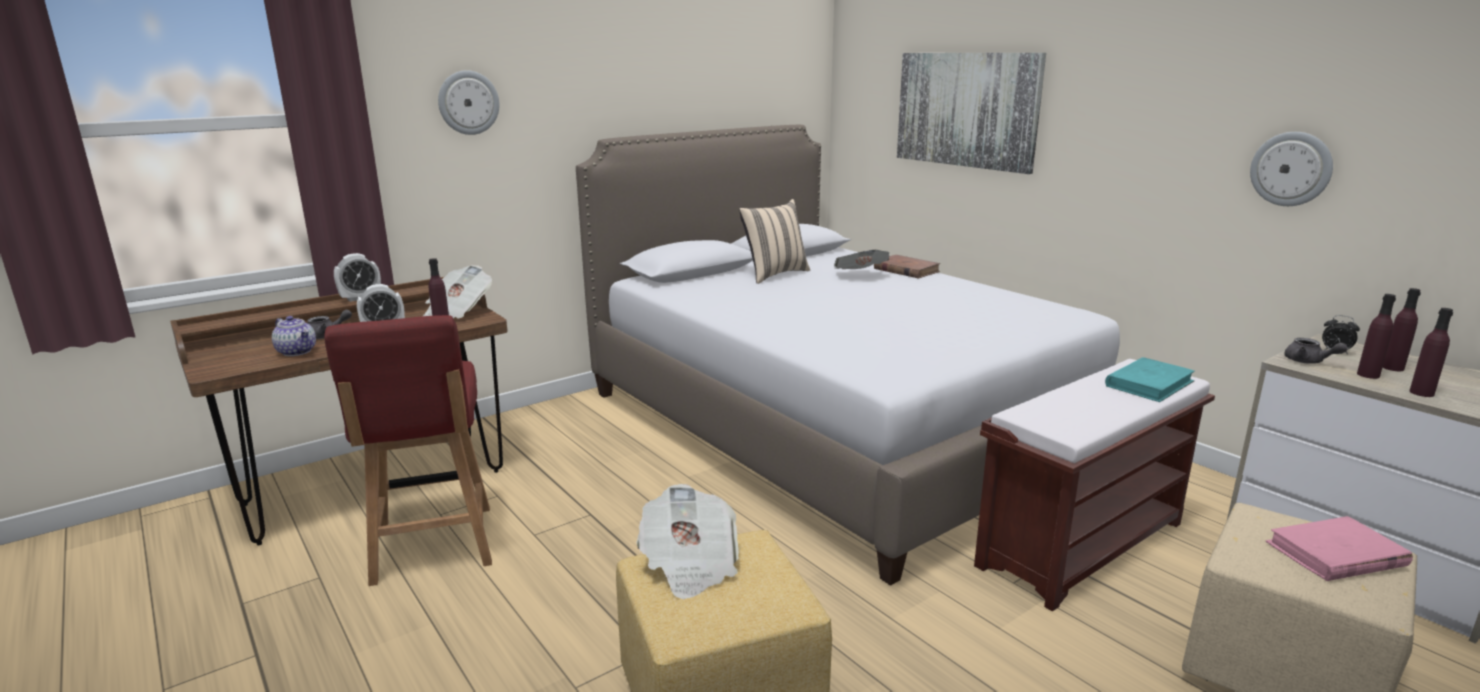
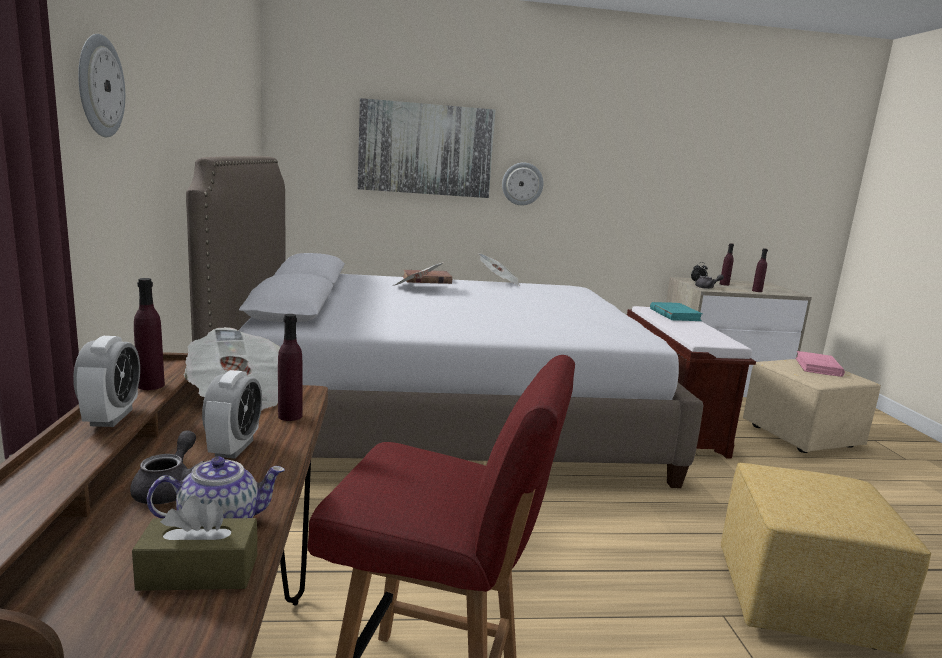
camera: 60 degrees left, 5 degrees down
(254, 360) = (199, 572): none -> brown tissue box
(689, 565) = (797, 499): newspaper -> newspaper (499, 282)
(774, 274) = (361, 298): beige pillow -> none
(1291, 169) = (651, 188): wall clock -> wall clock (522, 184)
(1368, 375) = (730, 288): purple bottle -> purple bottle (151, 385)

